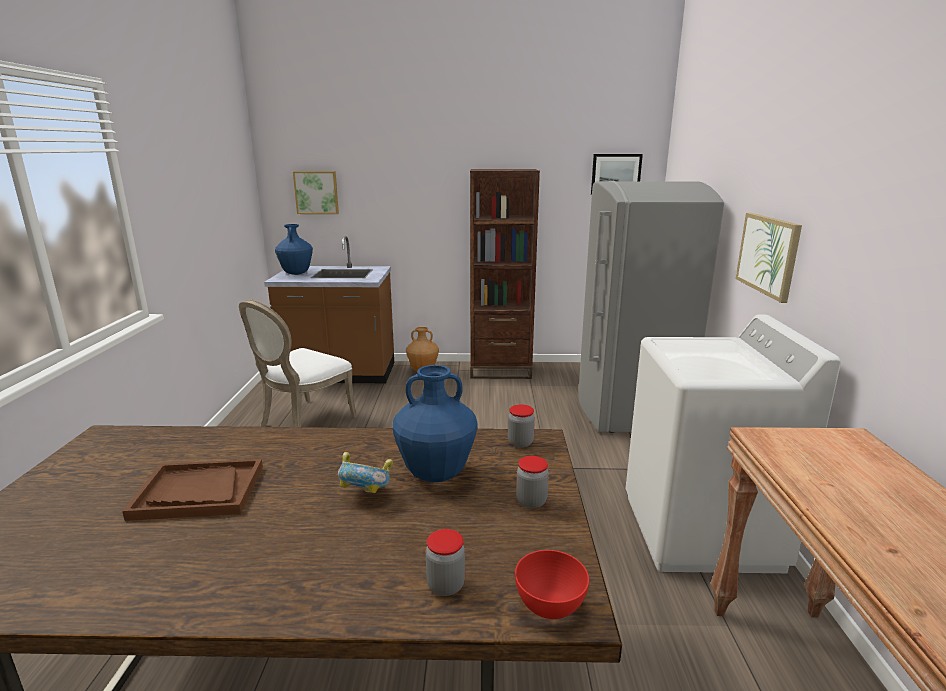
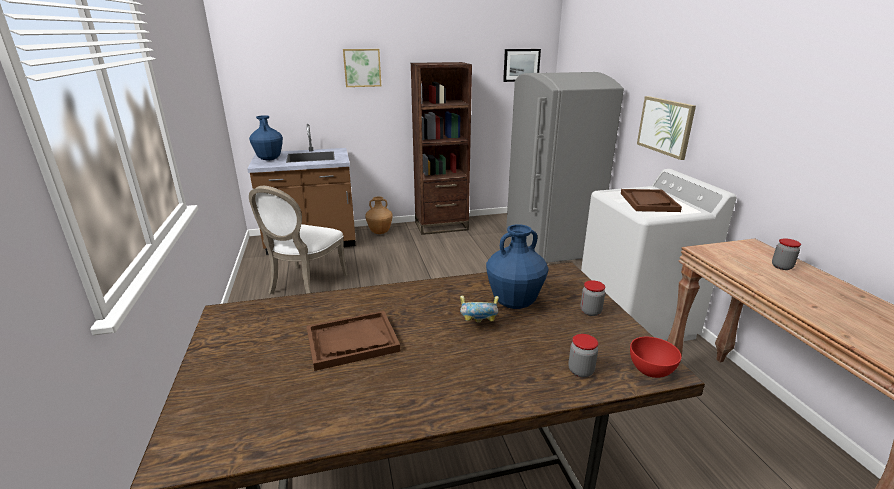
camera: 15 degrees left, 5 degrees up
(316, 192) = (276, 86): picture -> picture (362, 67)
(520, 443) = (552, 274): jar -> jar (781, 266)
(711, 358) = (648, 202): none -> brown tray

